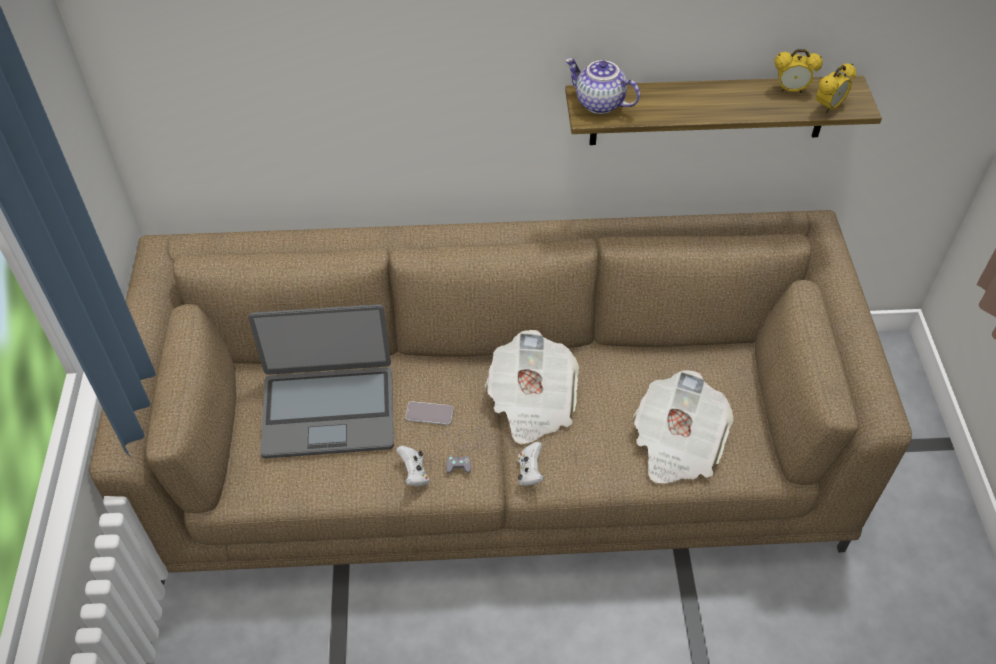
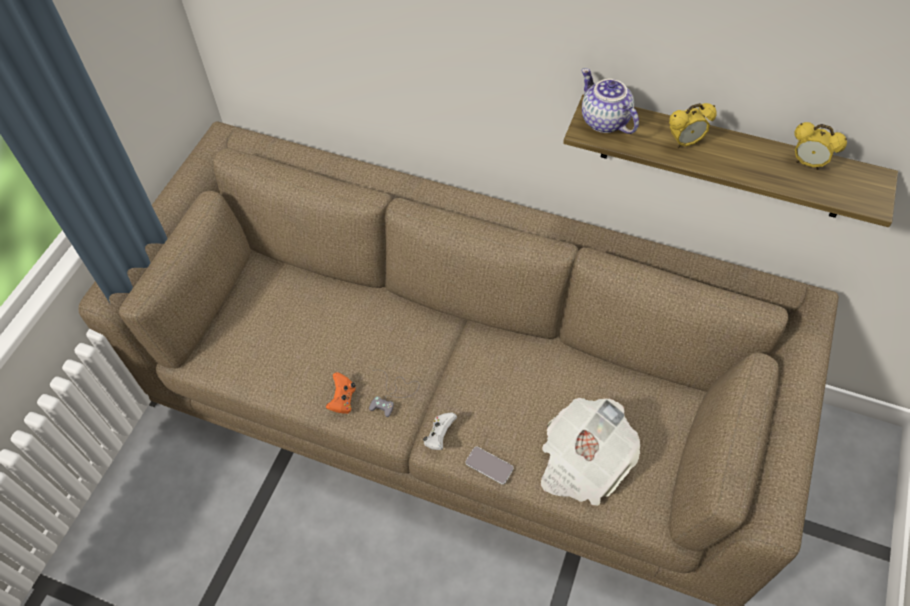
camera: 25 degrees right, 5 degrees up
(328, 411) = (302, 319): laptop -> none
(414, 473) = (342, 400): white game controller -> orange game controller
(429, 414) = (381, 352): phone -> phone (489, 465)
(531, 403) = (472, 375): newspaper -> none
(828, 107) = (838, 193): alarm clock -> alarm clock (685, 143)

